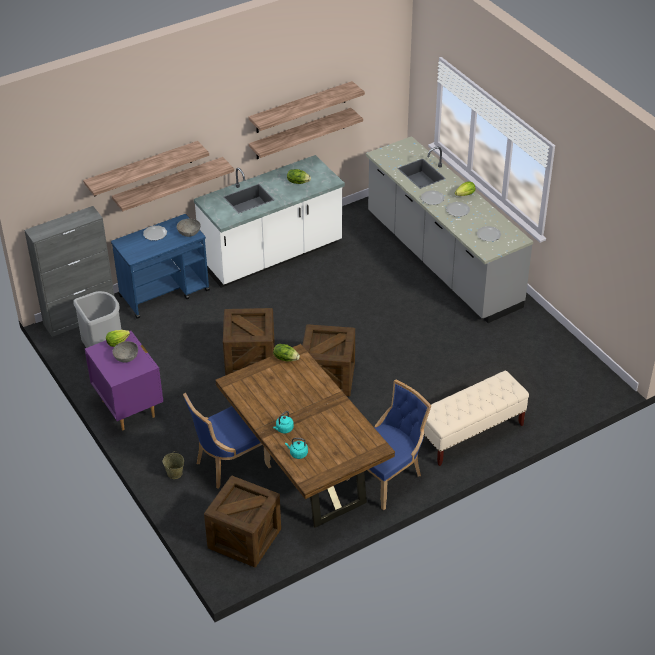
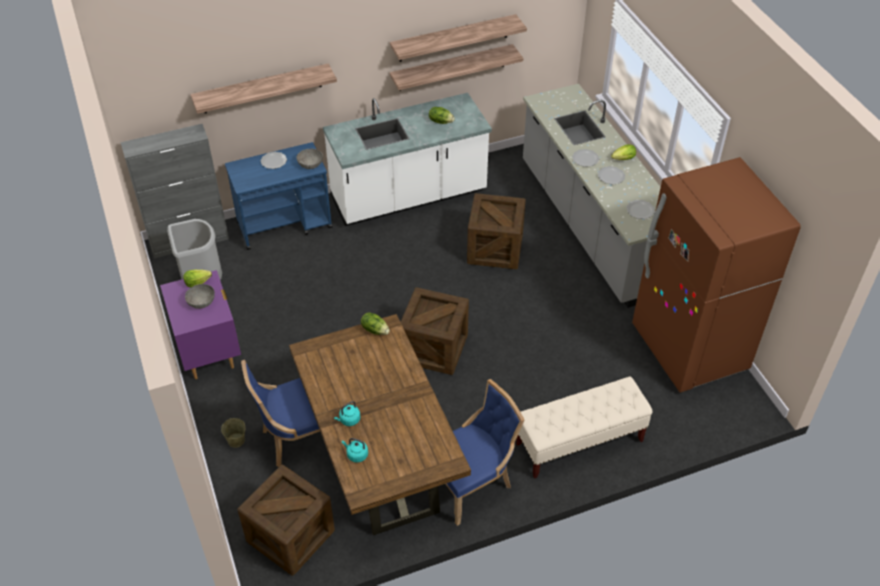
camera: 10 degrees right, 5 degrees up
(169, 185) = (294, 109): shelf -> none
(250, 359) = (354, 314): crate -> crate (495, 249)
(546, 349) = (689, 349): none -> brown fridge

